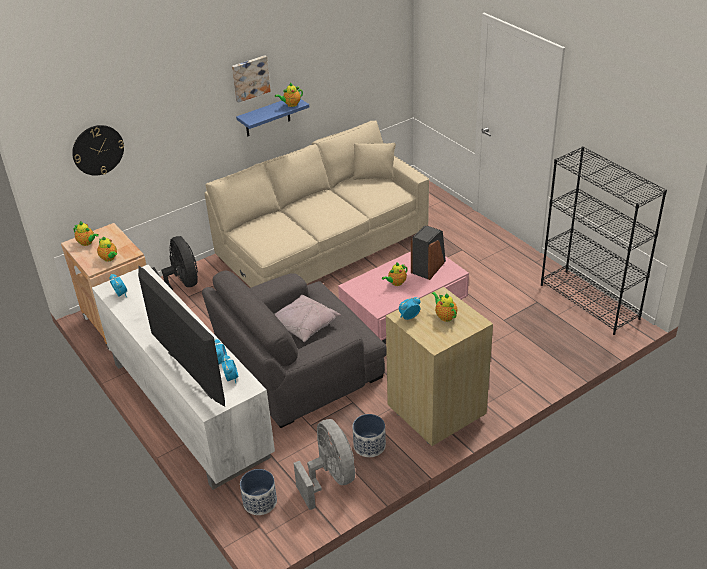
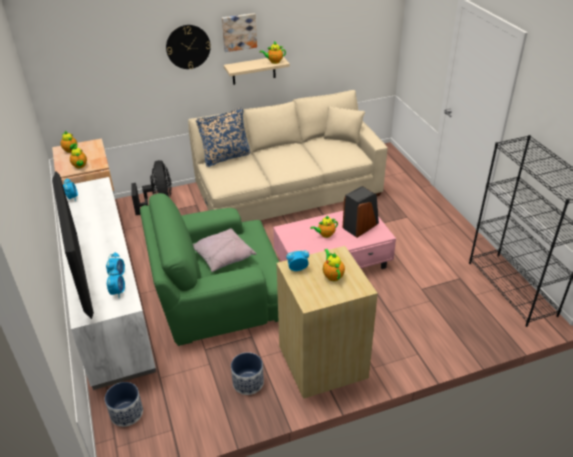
camera: 15 degrees right, 0 degrees up
(98, 150) = (90, 72): wall clock -> wall clock (188, 47)
(256, 220) = (226, 158): none -> blue pillow
(267, 117) = (253, 70): blue shelf -> beige shelf
(298, 369) = (218, 294): grey armchair -> green armchair
(330, 479) = (198, 407): grey fan -> none

